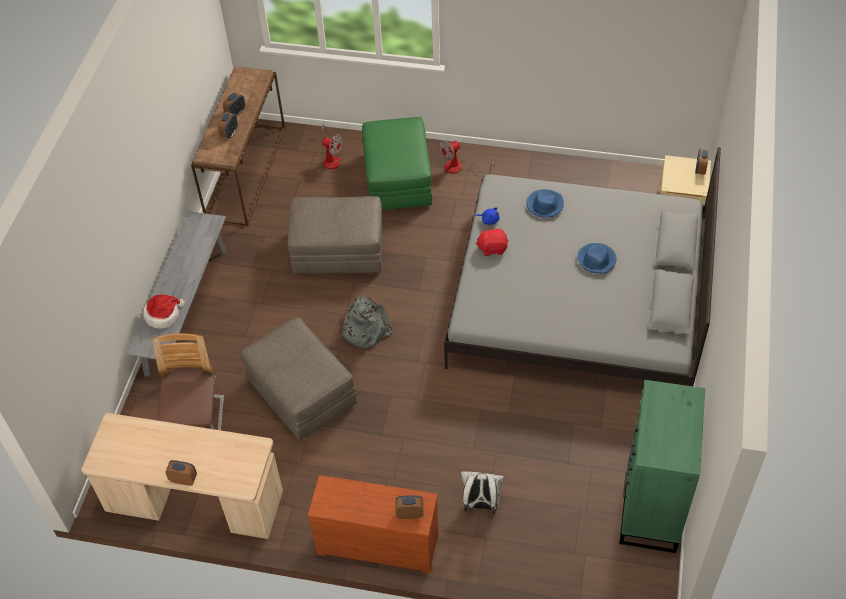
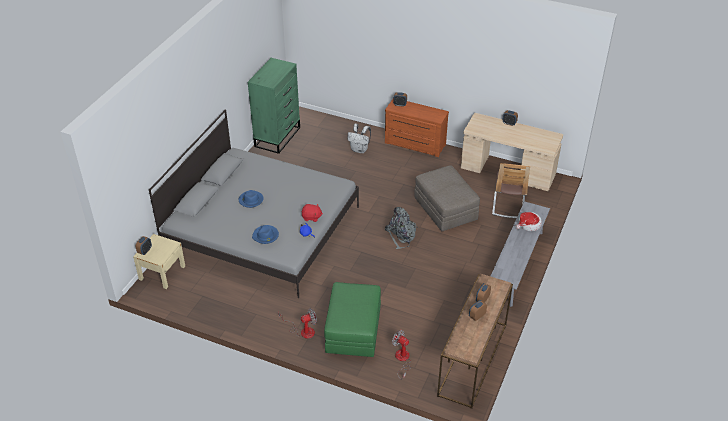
camera: 170 degrees left, 10 degrees down
(339, 250) = (409, 286): grey ottoman -> none

